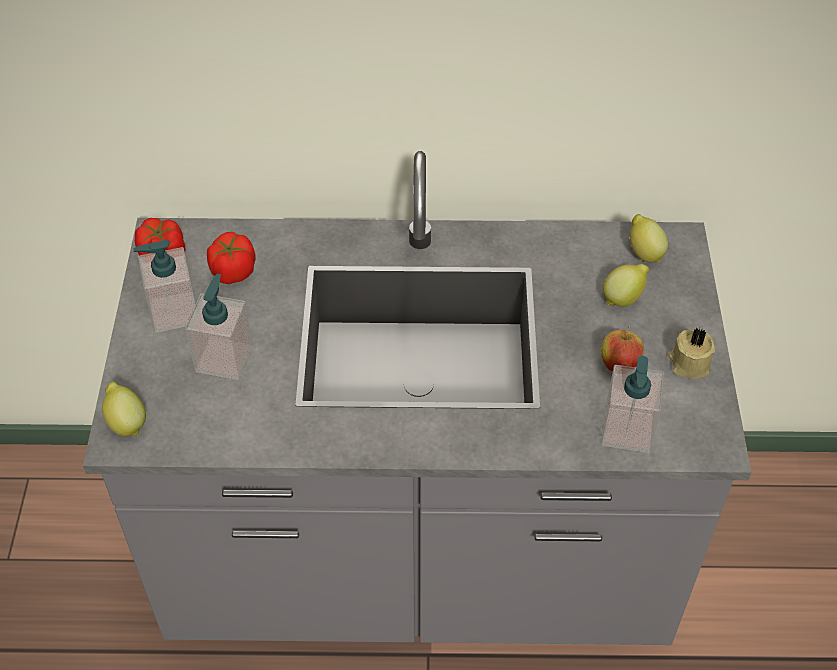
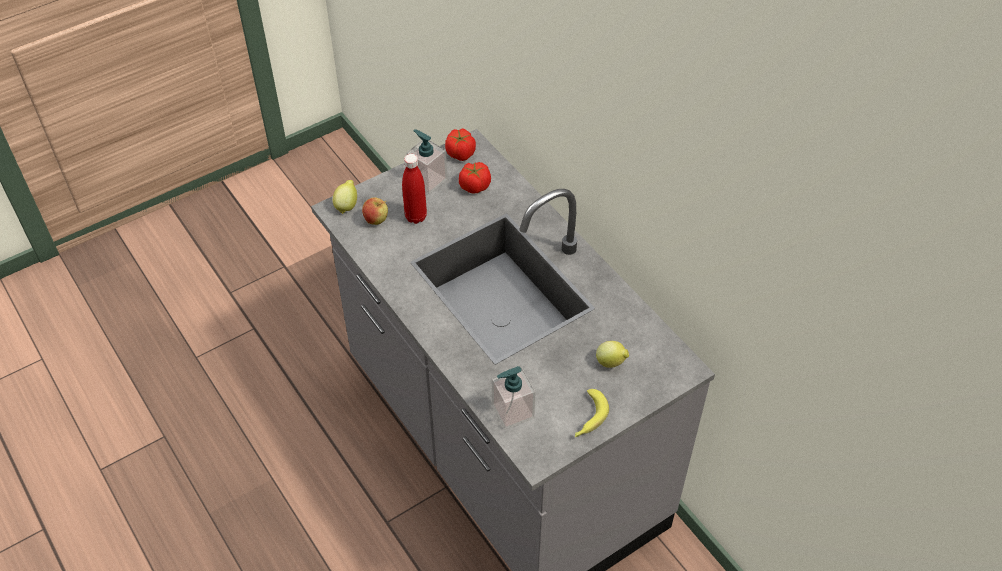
camera: 55 degrees right, 0 degrees up
(224, 358) = (416, 217): soap dispenser -> red bottle
(619, 364) = (557, 385): apple -> apple (376, 220)
(644, 253) = (658, 355): lemon -> none
(688, 363) = (588, 418): beige candle -> banana

